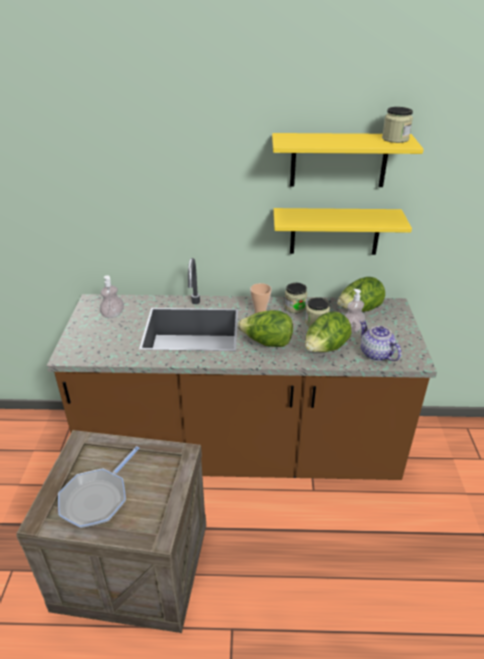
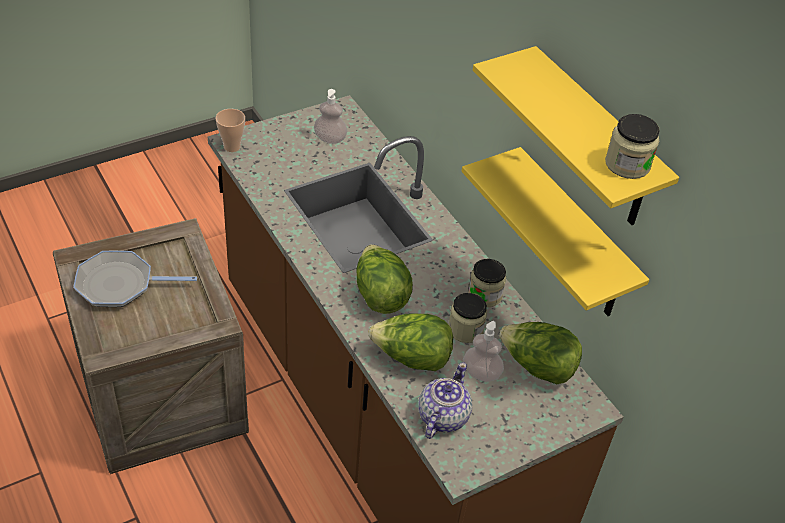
camera: 55 degrees right, 10 degrees up
(260, 311) = (445, 263): cup -> cup (232, 147)

